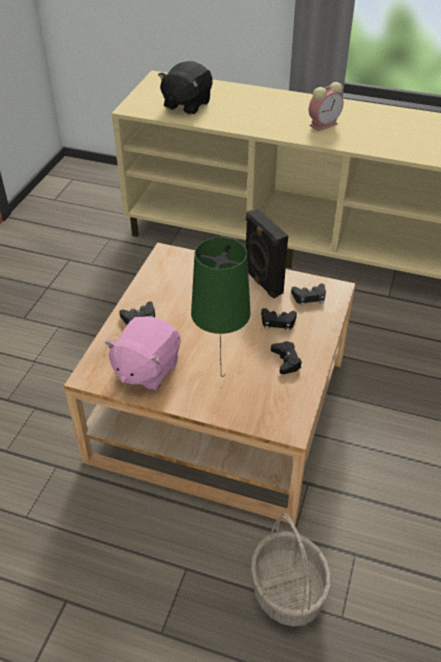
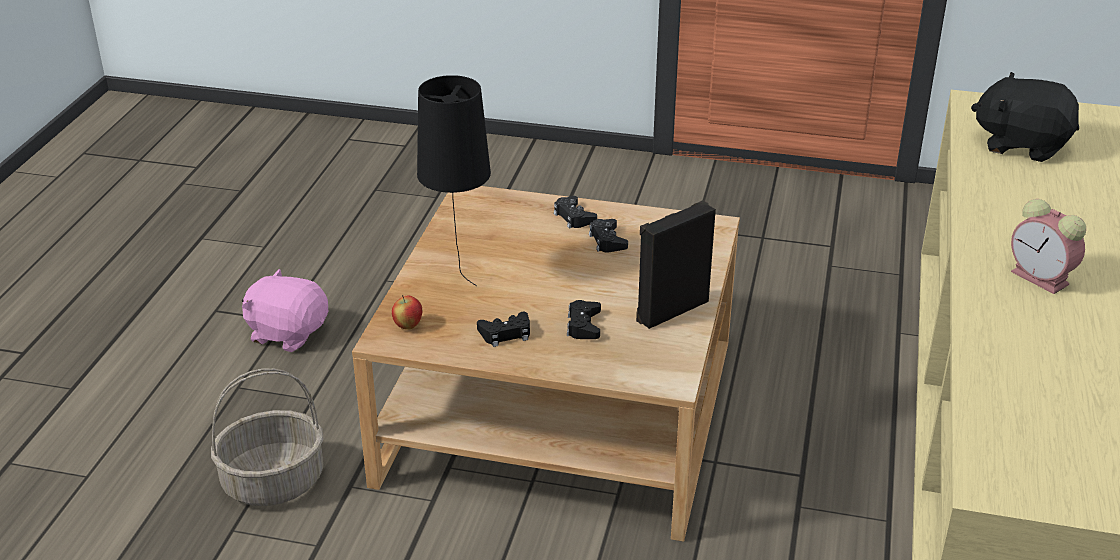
camera: 85 degrees right, 10 degrees down
(146, 369) = (482, 230): pink plush toy -> pink plush toy (288, 333)
(221, 384) = (459, 284): green table lamp -> black table lamp
(274, 415) = (408, 326): none -> apple
(309, 297) = (646, 354): black game controller -> black game controller (607, 241)

